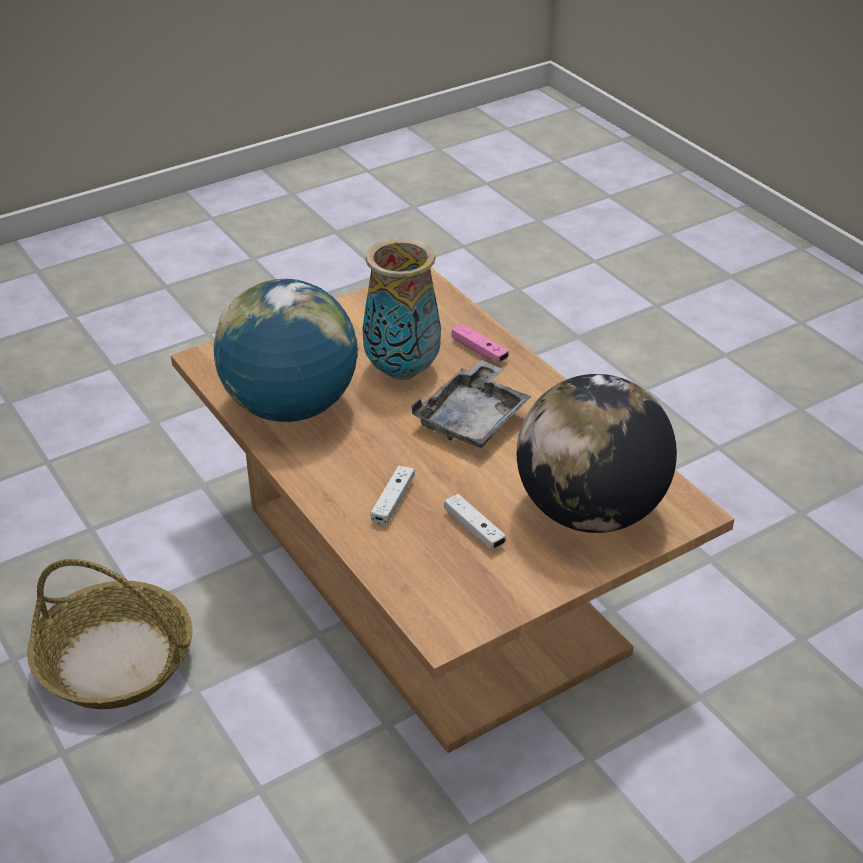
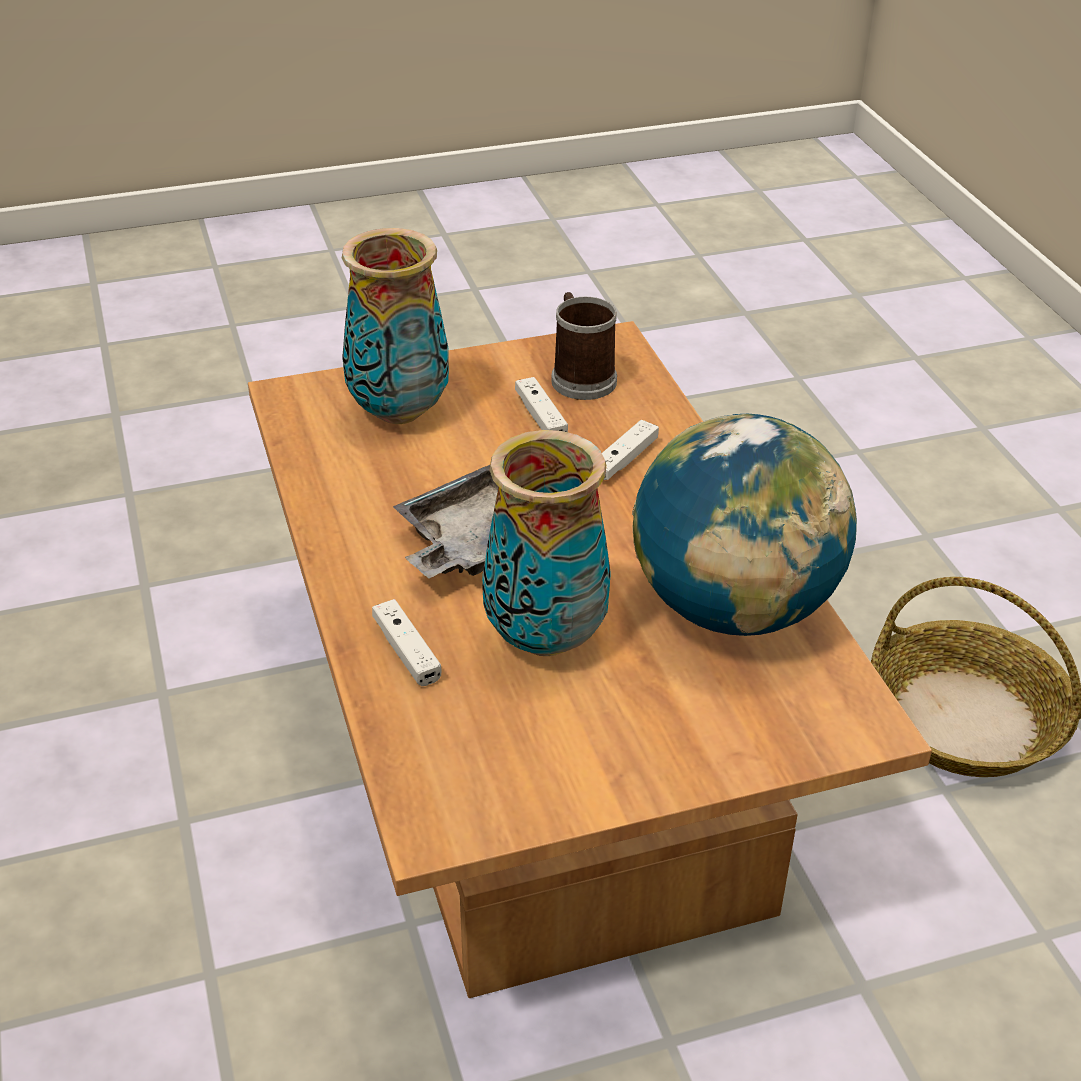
camera: 165 degrees left, 0 degrees up
(458, 580) = (580, 377): none -> mug
(479, 350) = (406, 651): pink game controller -> white game controller
(589, 511) = (400, 412): globe -> vase

